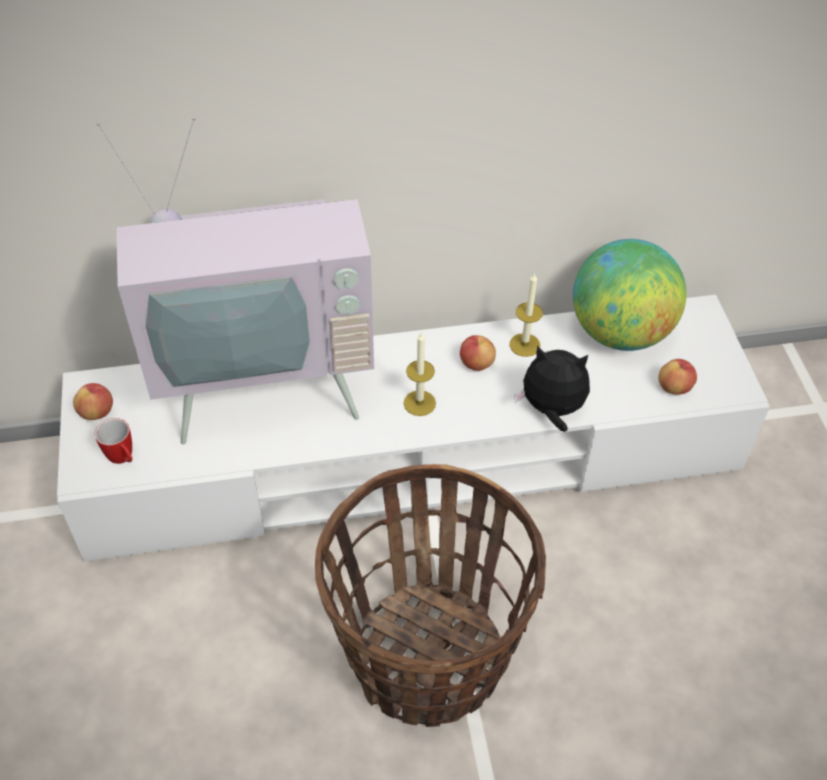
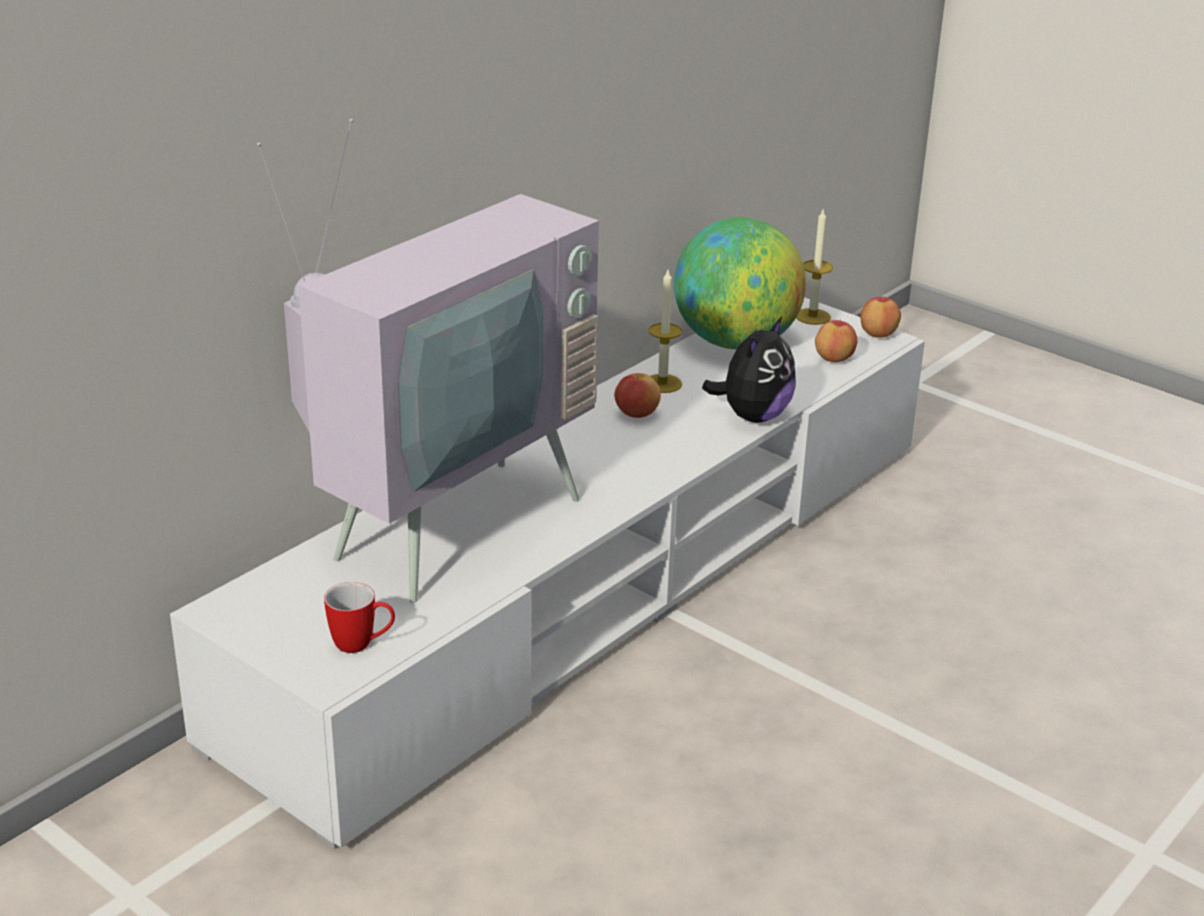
camera: 40 degrees left, 20 degrees down
(97, 412) = (268, 624): apple -> apple (878, 334)
(419, 403) = (623, 463): candle -> candle (812, 316)
(427, 658) = (822, 721): basket -> none
(551, 410) = (753, 416): plush toy -> plush toy turned 150 degrees clockwise

